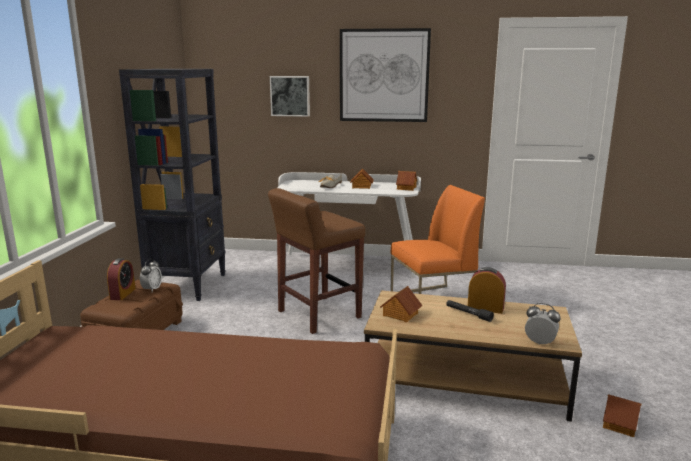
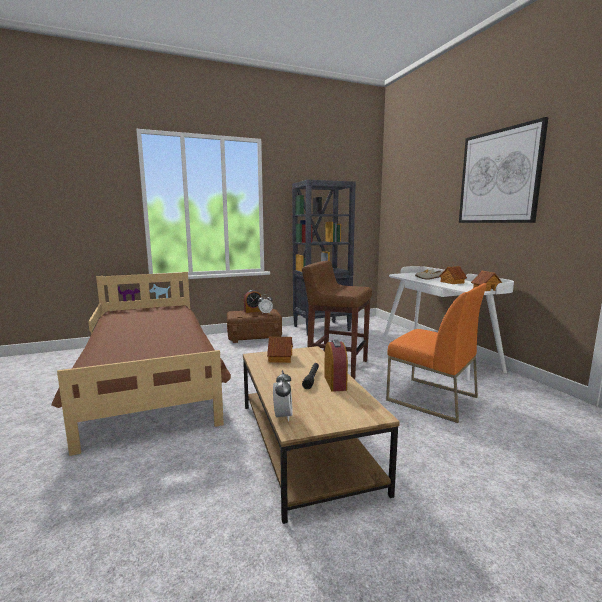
camera: 60 degrees right, 5 degrees down
(290, 96) = (430, 203): picture -> none
(620, 424) = (306, 570): toy house -> none

